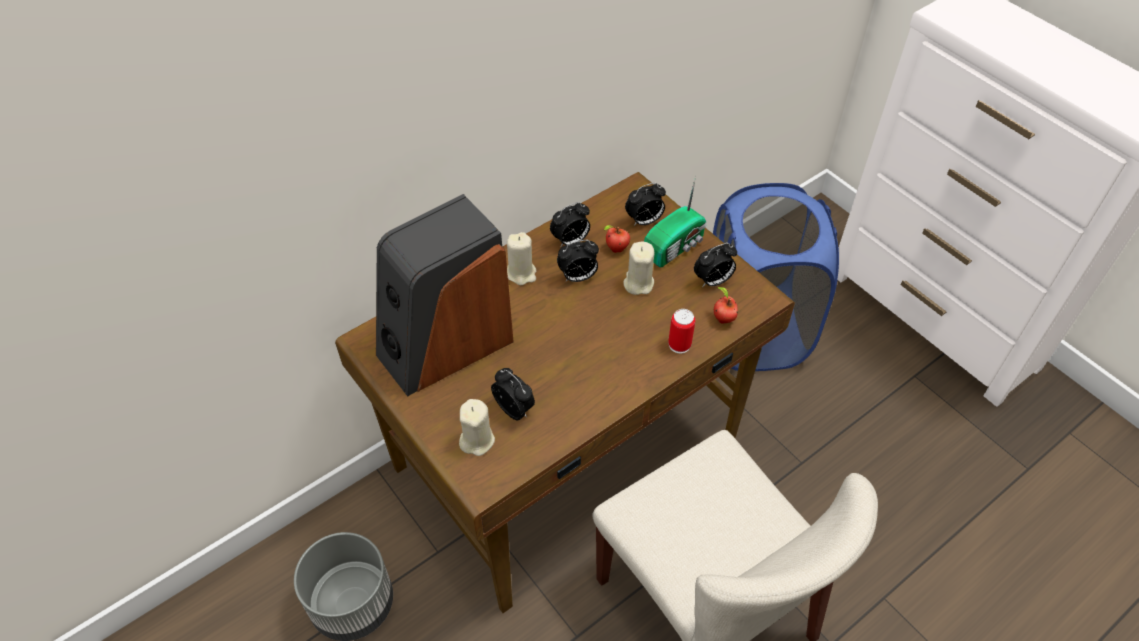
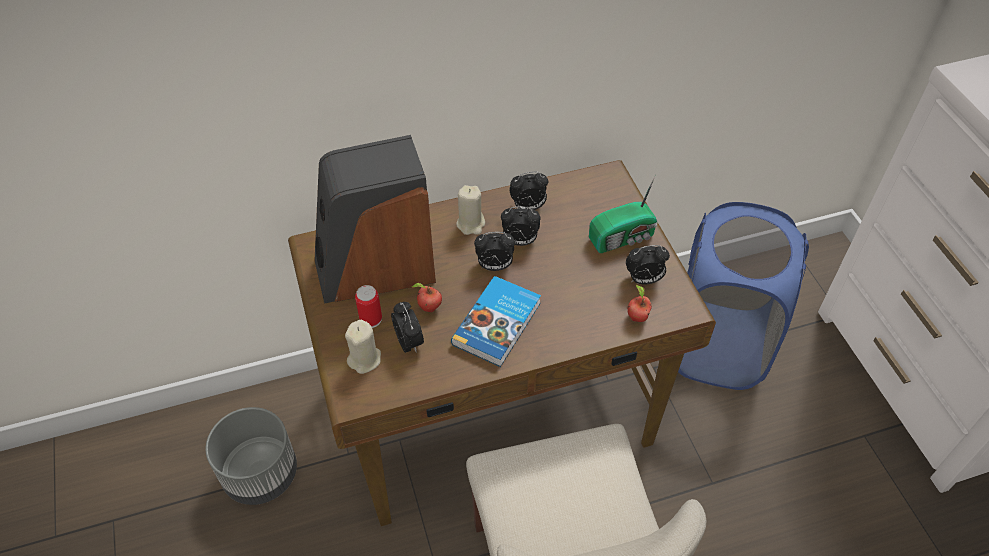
camera: 20 degrees right, 0 degrees up
(595, 364) = (498, 324): none -> book
(616, 249) = (566, 225): apple -> apple (428, 308)
(638, 283) = (572, 262): beige candle -> none
(644, 221) = (604, 207): alarm clock -> alarm clock (494, 266)
(679, 344) = (584, 329): can -> can (371, 319)

